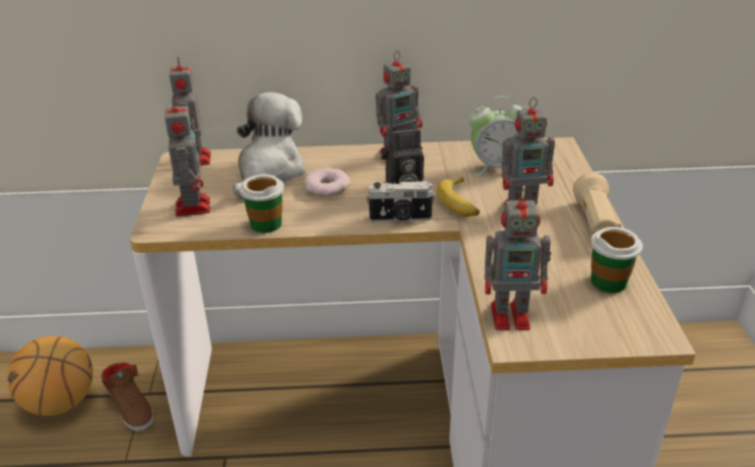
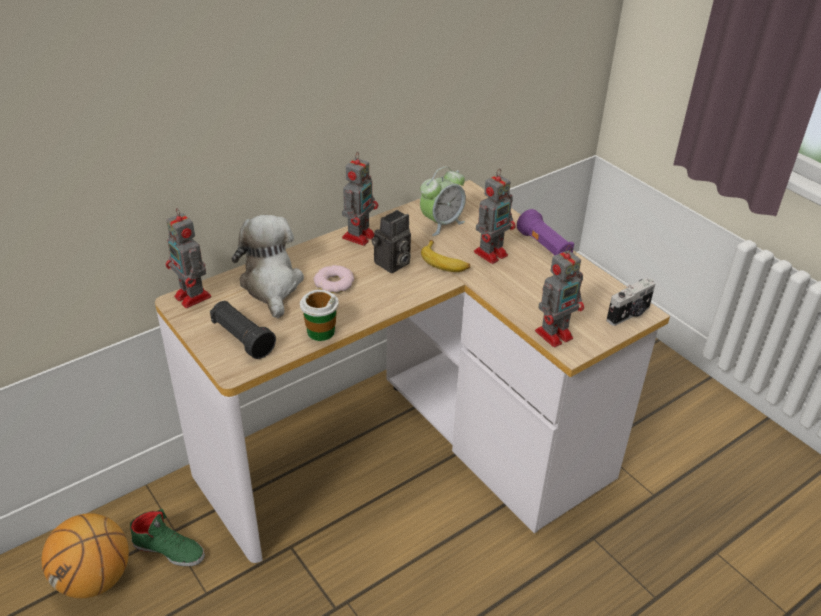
camera: 35 degrees left, 5 degrees up
(131, 407) = (169, 549): brown shoe -> green shoe
(193, 206) = (242, 339): toy robot -> black flashlight
(400, 219) = (416, 290): camera -> camera (629, 314)
(594, 223) = (544, 247): beige flashlight -> purple flashlight
(608, 282) = (588, 287): cup -> none

